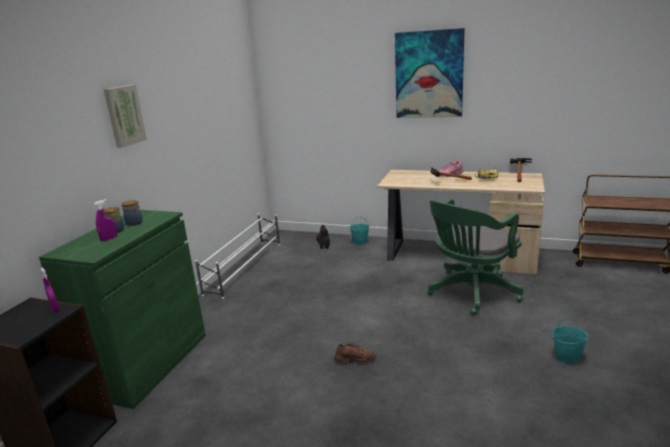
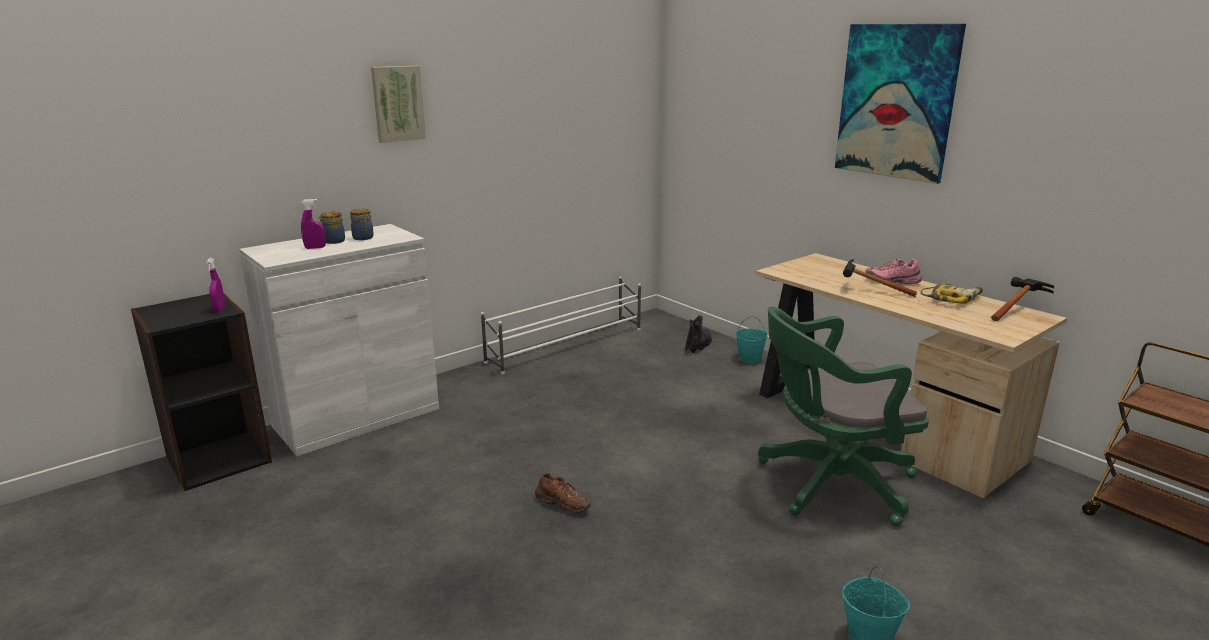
camera: 30 degrees right, 0 degrees up
(149, 364) = (357, 417): green cabinet -> white cabinet

